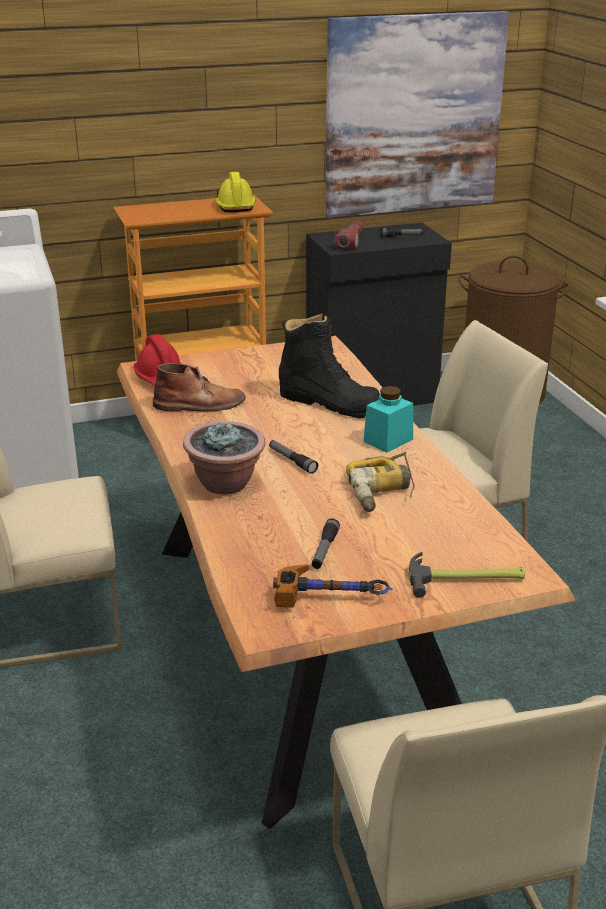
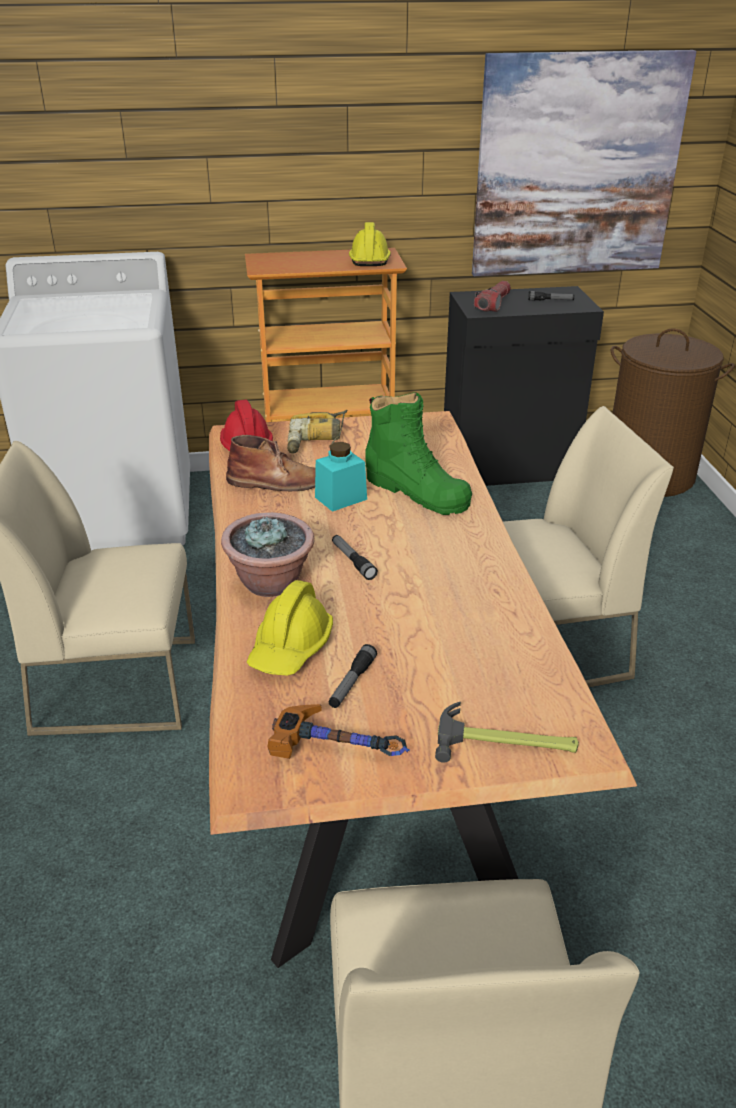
camera: 10 degrees right, 5 degrees up
(262, 530) = (291, 648): none -> yellow hard hat
(329, 402) = (417, 491): black boot -> green boot
(383, 491) = (442, 611): power drill -> power drill (317, 440)
(388, 440) = (468, 545): turquoise jar -> turquoise jar (341, 498)

